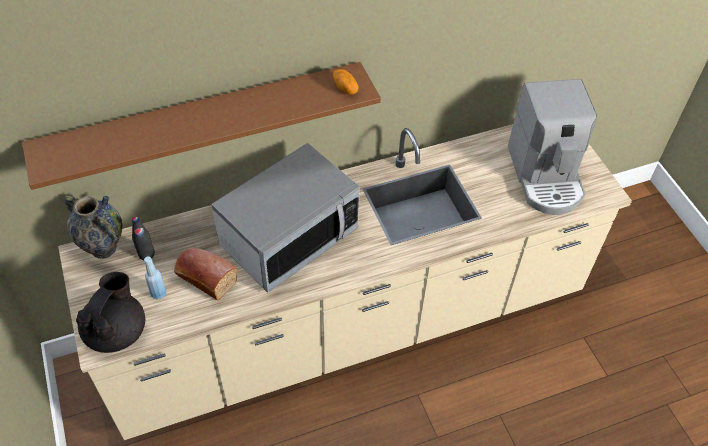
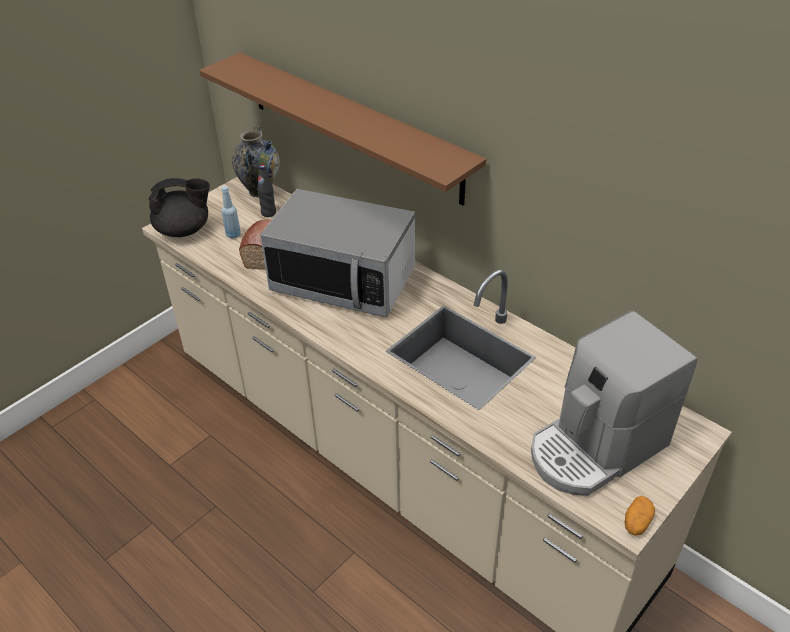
camera: 65 degrees right, 10 degrees down
(345, 88) = (438, 162): potato -> potato (636, 522)

